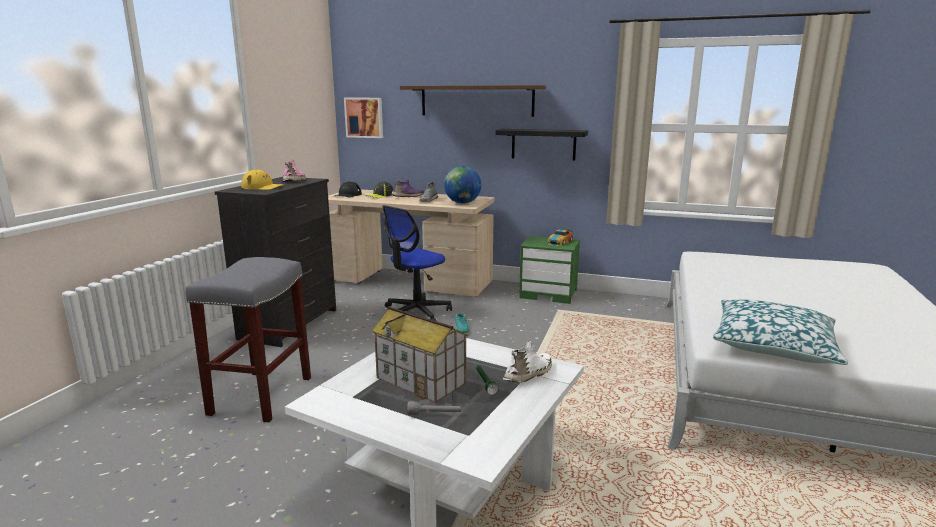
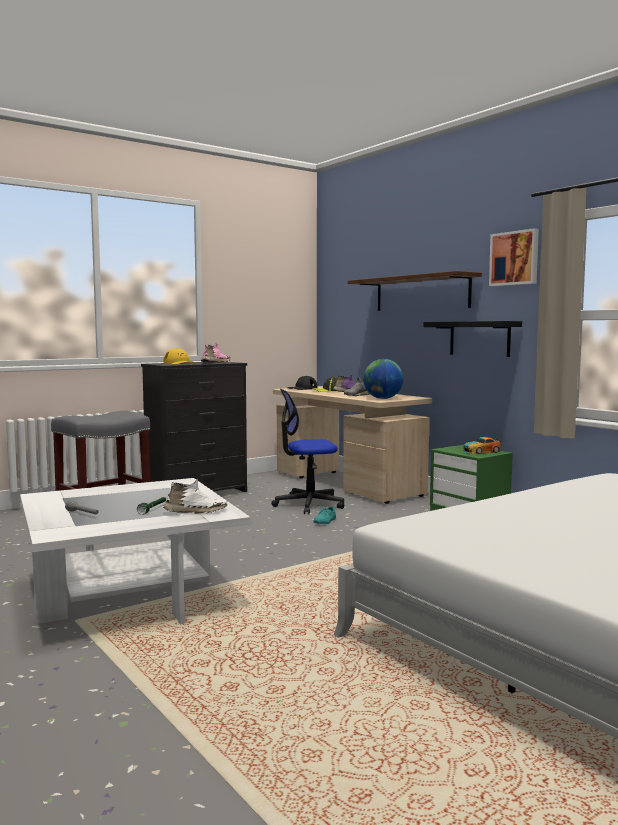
camera: 35 degrees right, 10 degrees down
(364, 117) = (335, 315): picture -> picture (515, 258)
(421, 380) = (119, 500): toy house -> none
(773, 344) = (456, 536): pillow -> none

